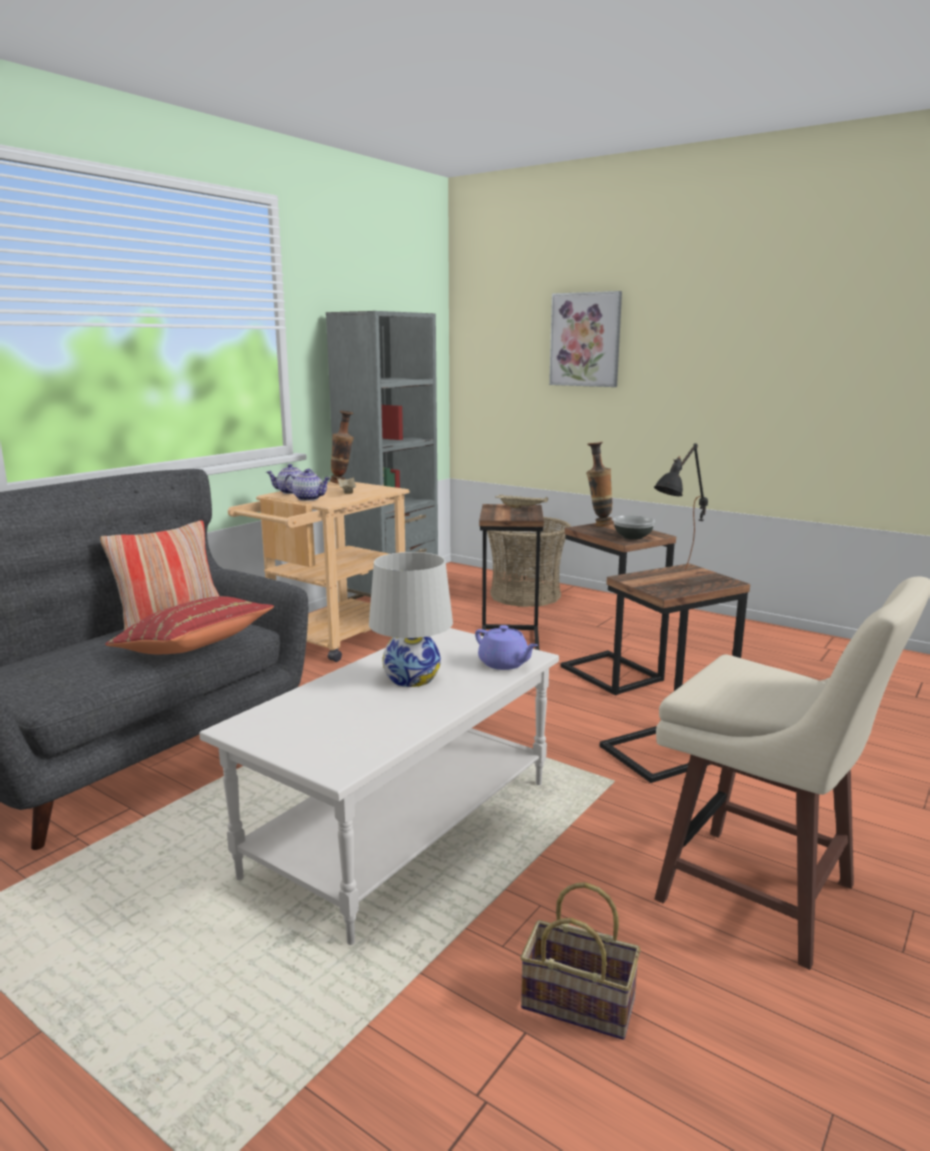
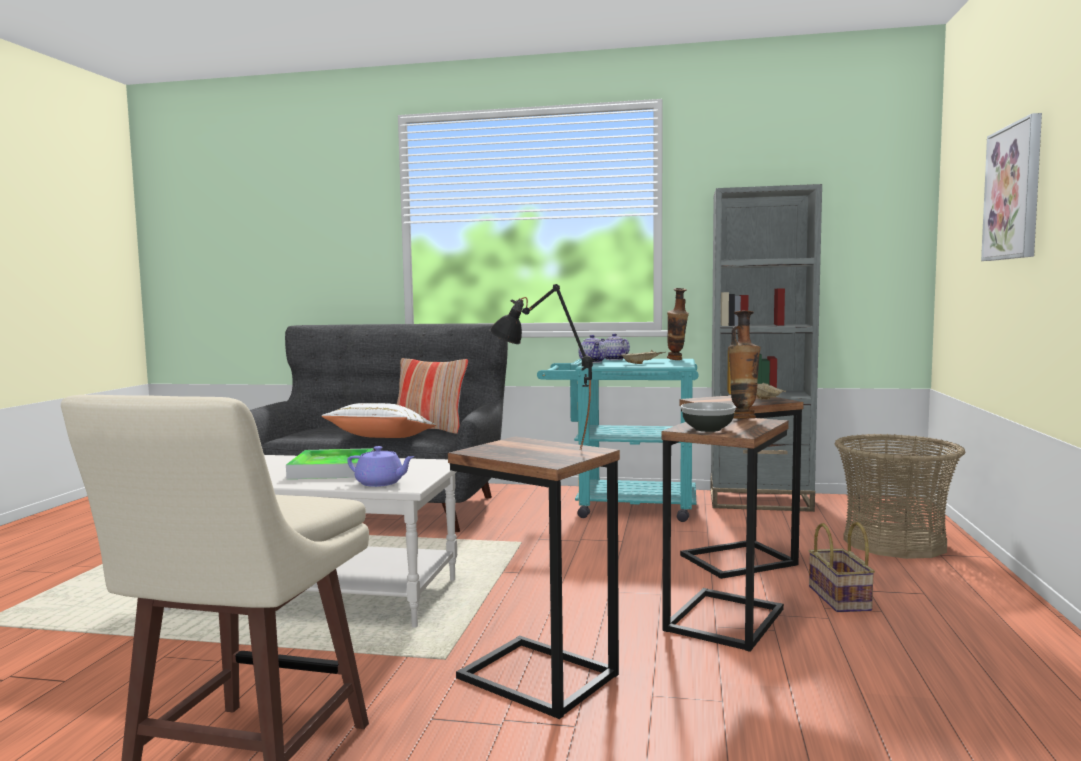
camera: 65 degrees right, 10 degrees down
(193, 649) = (381, 439): red pillow -> white pillow
(330, 640) = (623, 506): beige cart -> turquoise cart
(411, 678) = (332, 470): white table lamp -> tray
(504, 664) = (381, 483): purple teapot -> purple teapot turned 90 degrees counterclockwise
(581, 1002) = (92, 695): basket -> basket (841, 599)

